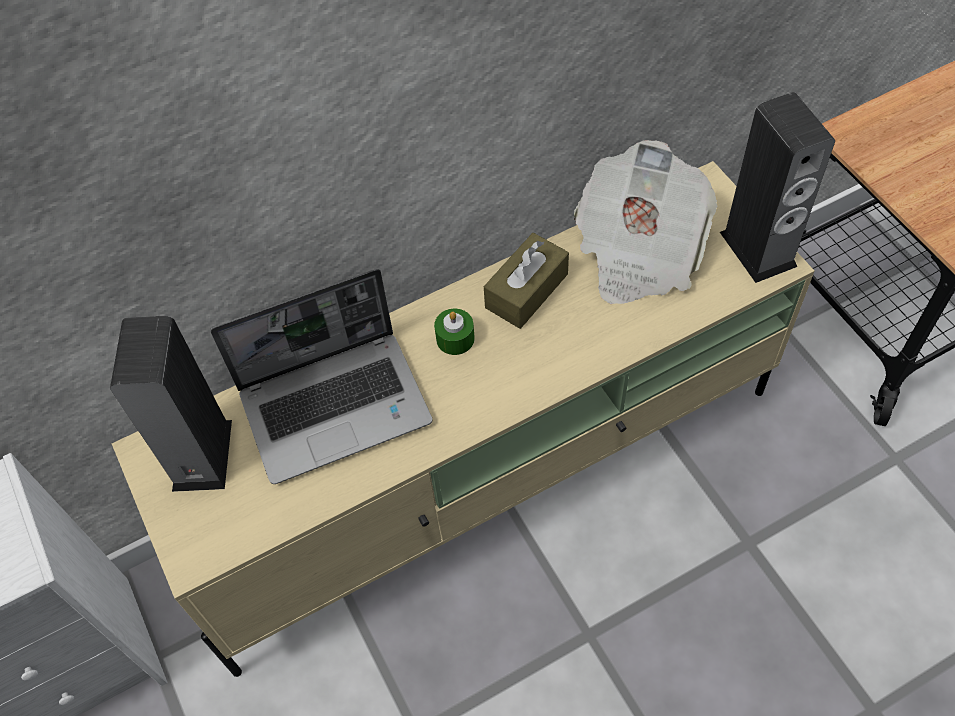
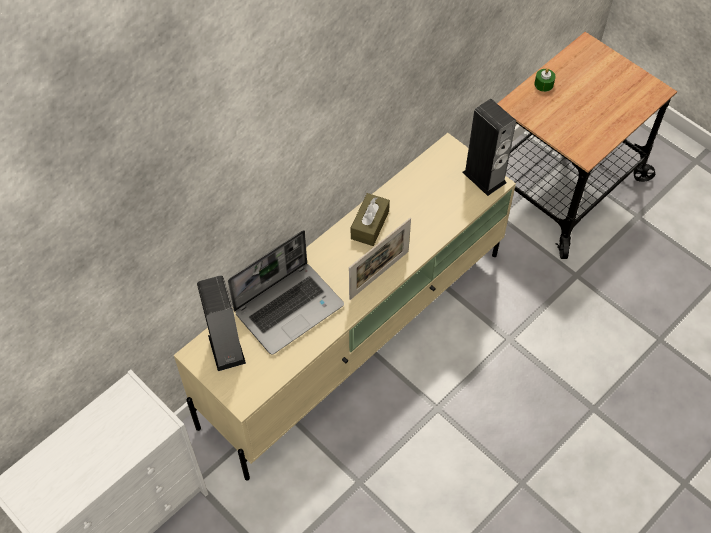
camera: 20 degrees left, 0 degrees up
(455, 338) = (340, 258): green candle -> green candle (543, 84)
(514, 382) = (379, 275): none -> picture frame
(638, 250) = (422, 190): newspaper -> none

